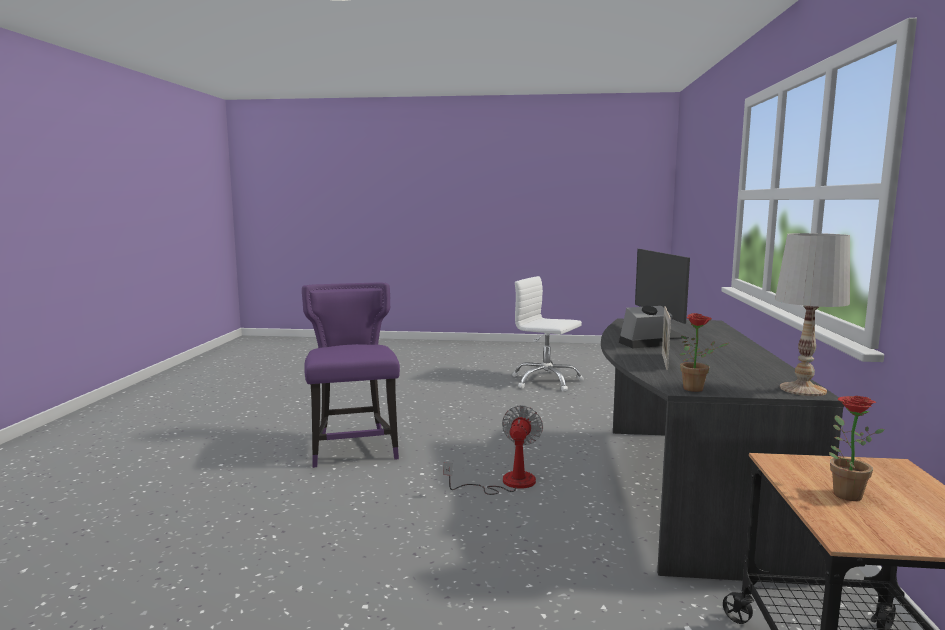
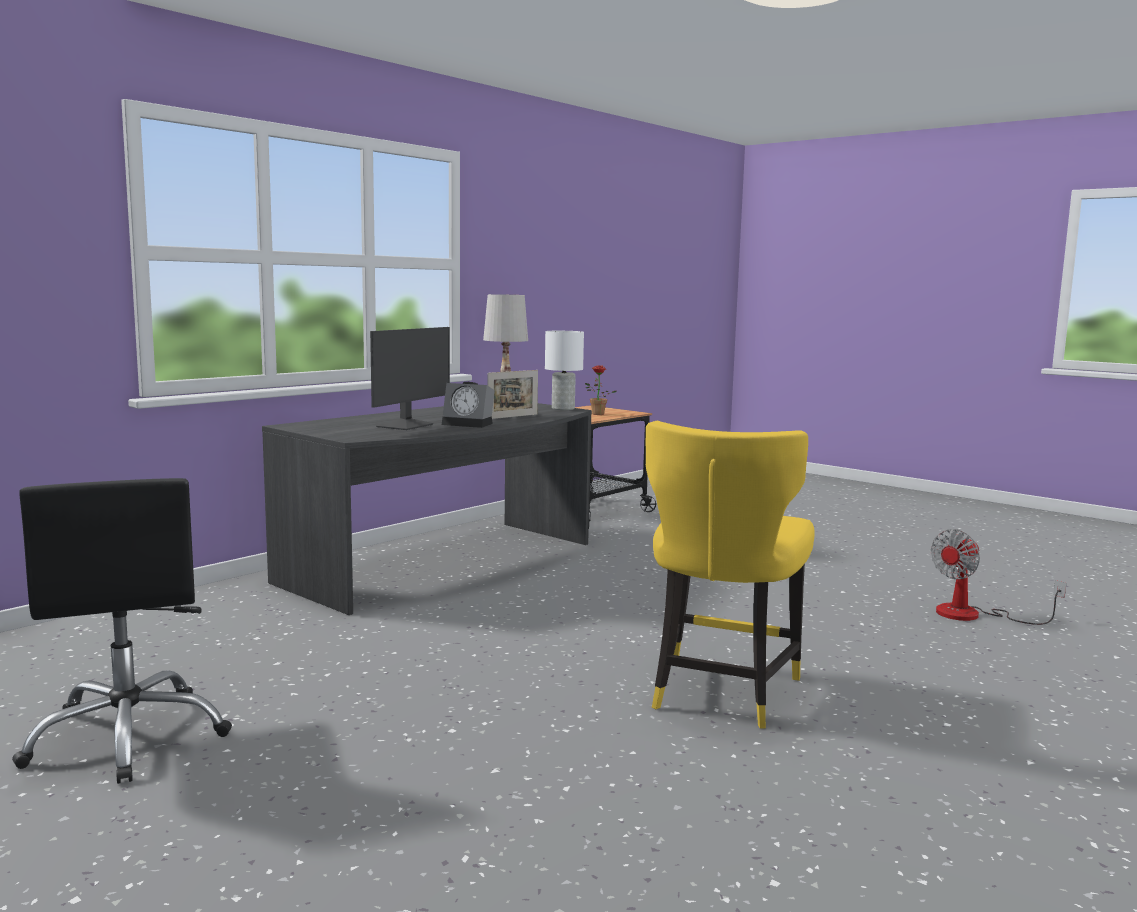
camera: 145 degrees left, 0 degrees up
(354, 448) = (720, 693): purple chair -> yellow chair
(507, 483) = (586, 604): fan -> fan (973, 615)
(545, 381) = (128, 736): white office chair -> black office chair
(697, 389) = (563, 408): potted plant -> white table lamp

